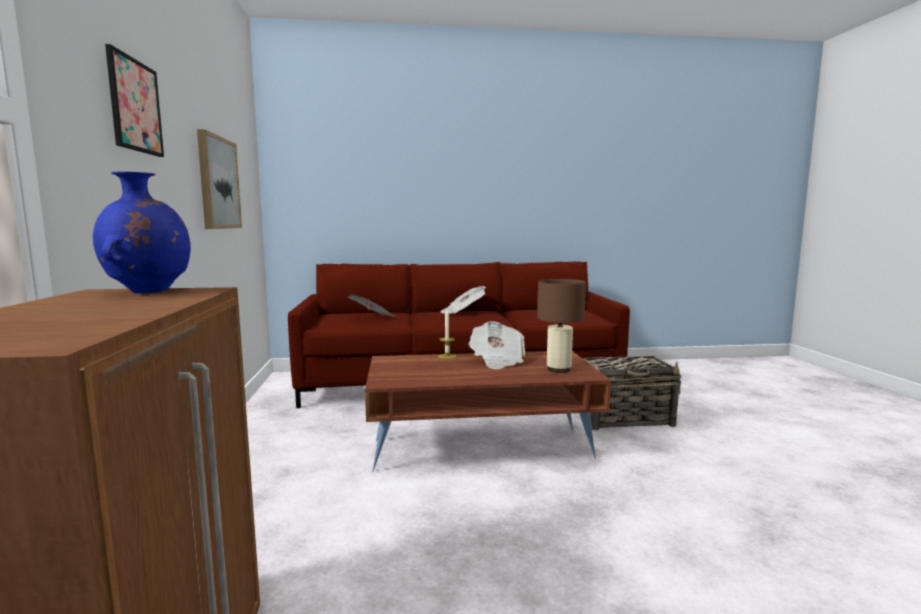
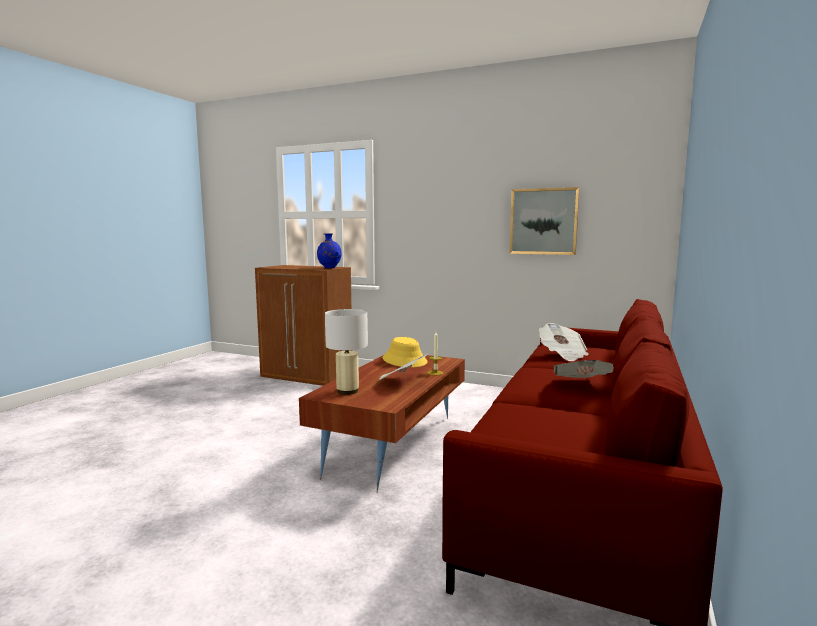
camera: 120 degrees right, 0 degrees up
(135, 106) = (439, 194): picture -> none
(412, 373) = (404, 360): none -> yellow hat
(558, 369) = (348, 391): brown table lamp -> white table lamp
(625, 418) = (370, 542): basket -> none

